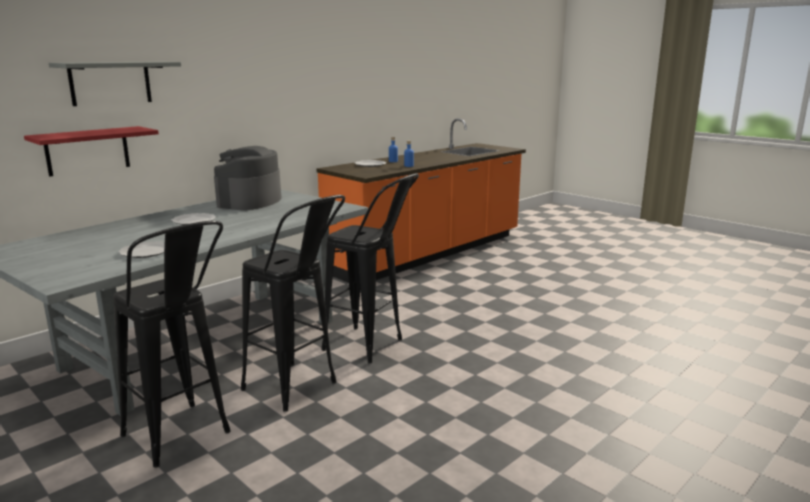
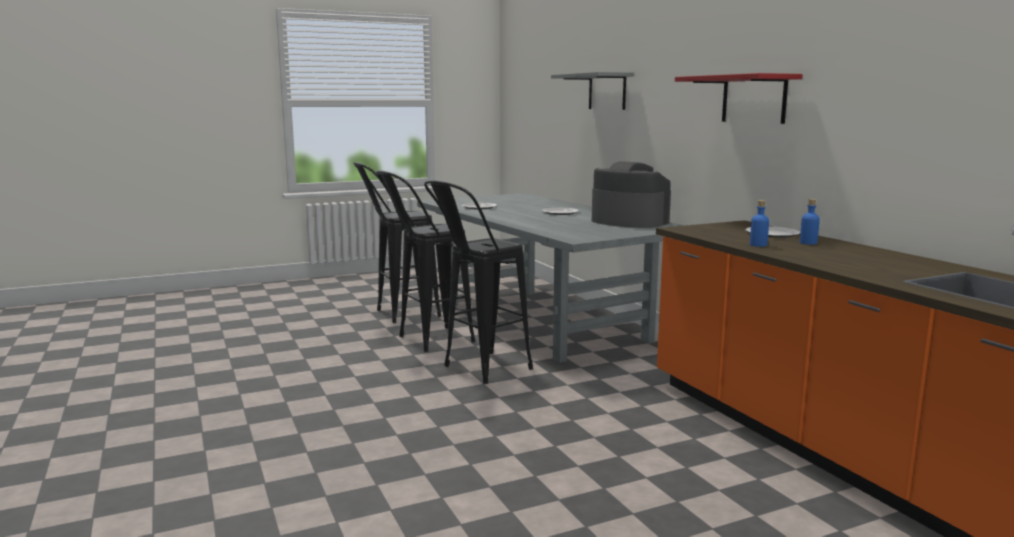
camera: 110 degrees right, 5 degrees down
(87, 151) = (591, 145): red shelf -> red shelf (753, 99)

